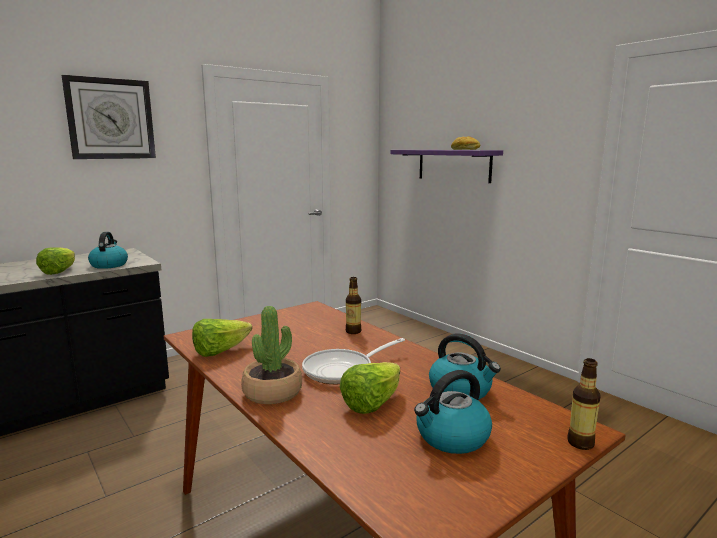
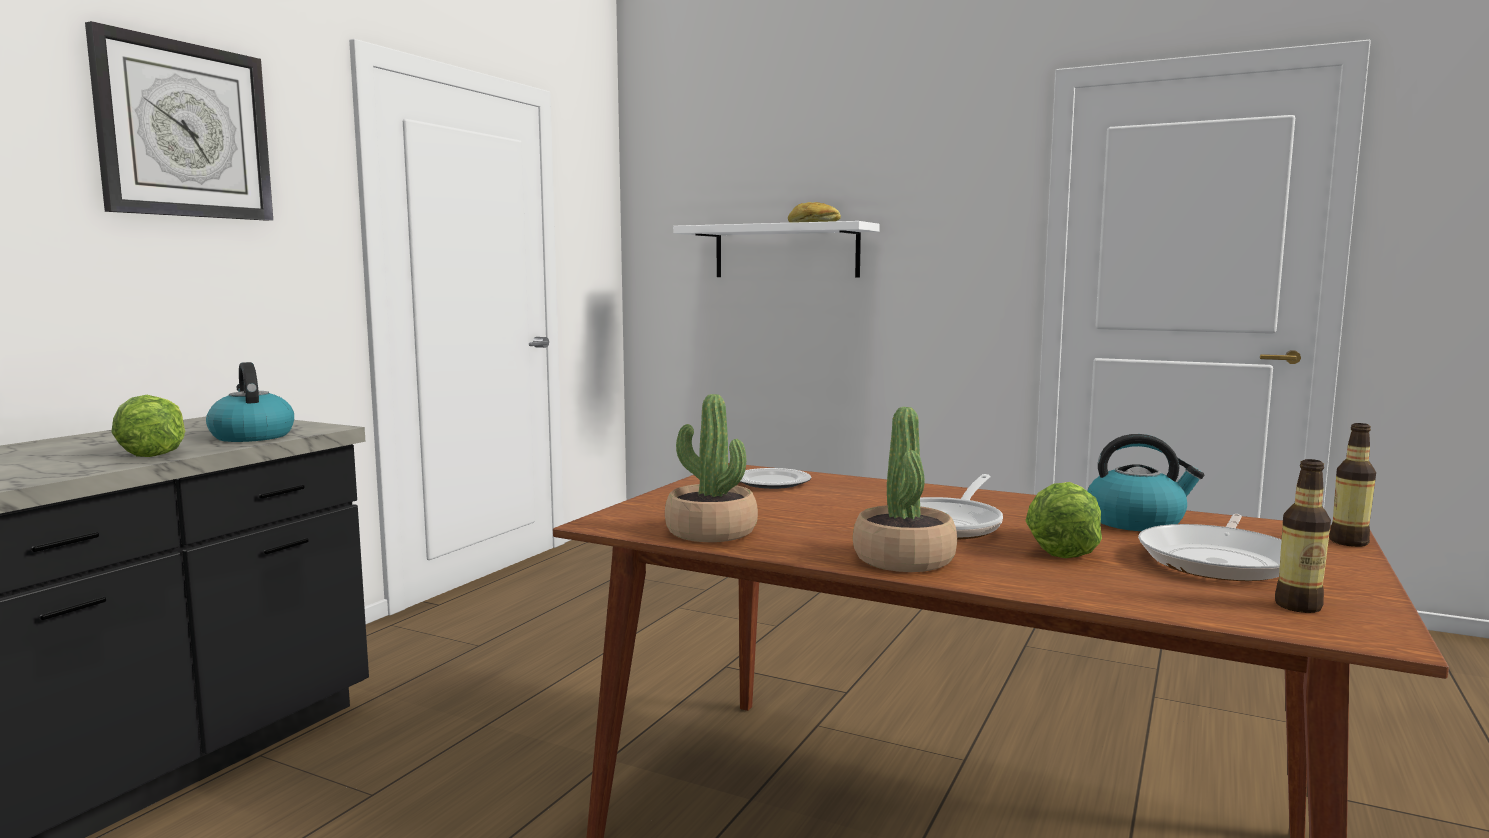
camera: 25 degrees left, 5 degrees down
(220, 351) = (711, 532): lettuce -> potted plant
(312, 320) = (772, 482): none -> plate
(353, 331) = (865, 487): bottle -> bottle (1298, 606)
(451, 437) = (1219, 560): kettle -> frying pan
(453, 165) = (786, 251): purple shelf -> white shelf

